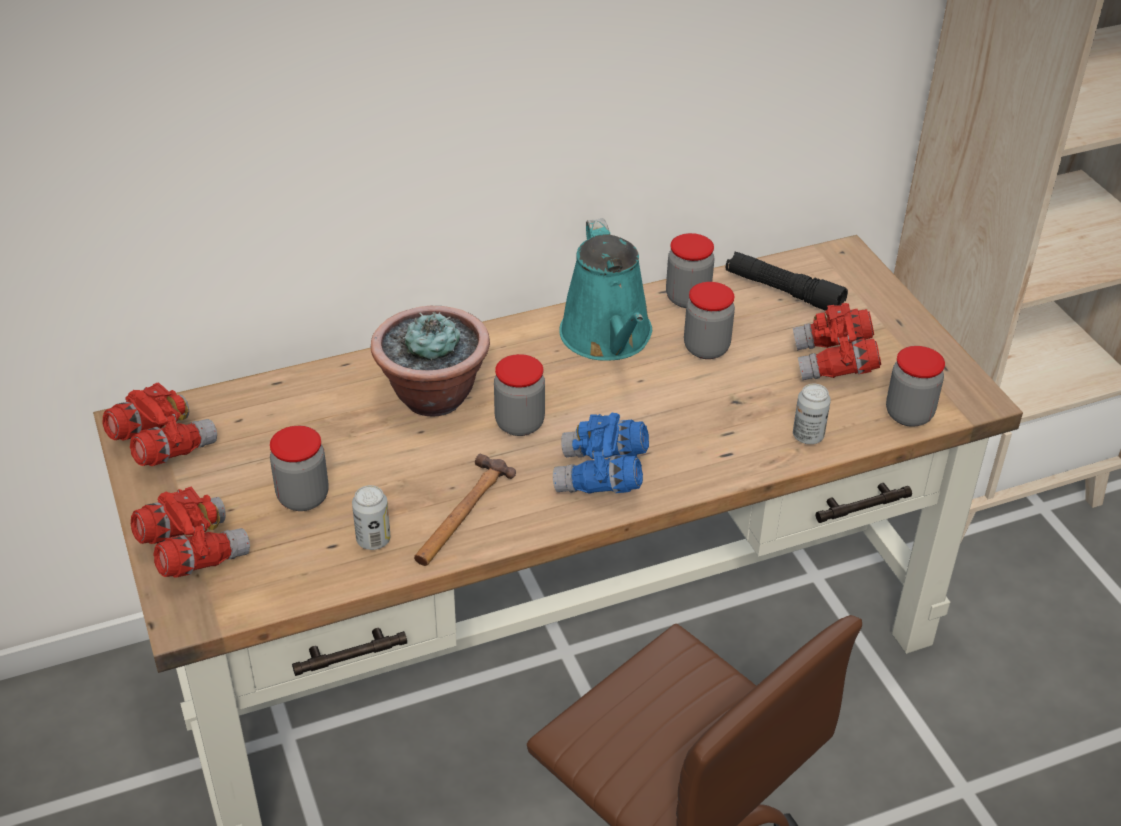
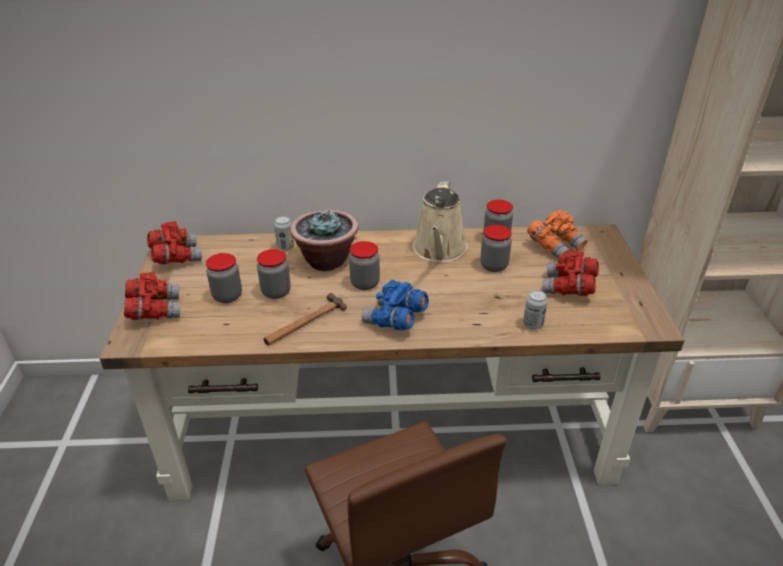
camera: 20 degrees right, 5 degrees down
(373, 540) = (249, 325): can -> can (285, 247)
(608, 338) = (439, 250): turquoise watering can -> beige watering can
(783, 292) = (555, 245): black flashlight -> orange binoculars
(909, 414) = (605, 325): jar -> jar (276, 292)

